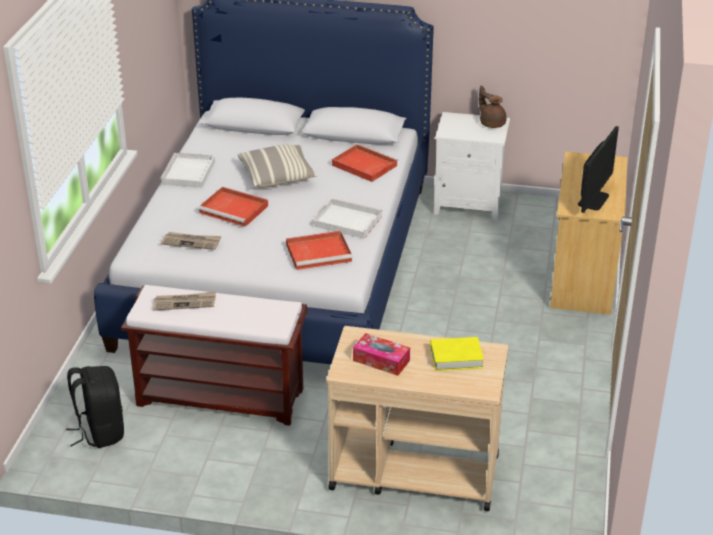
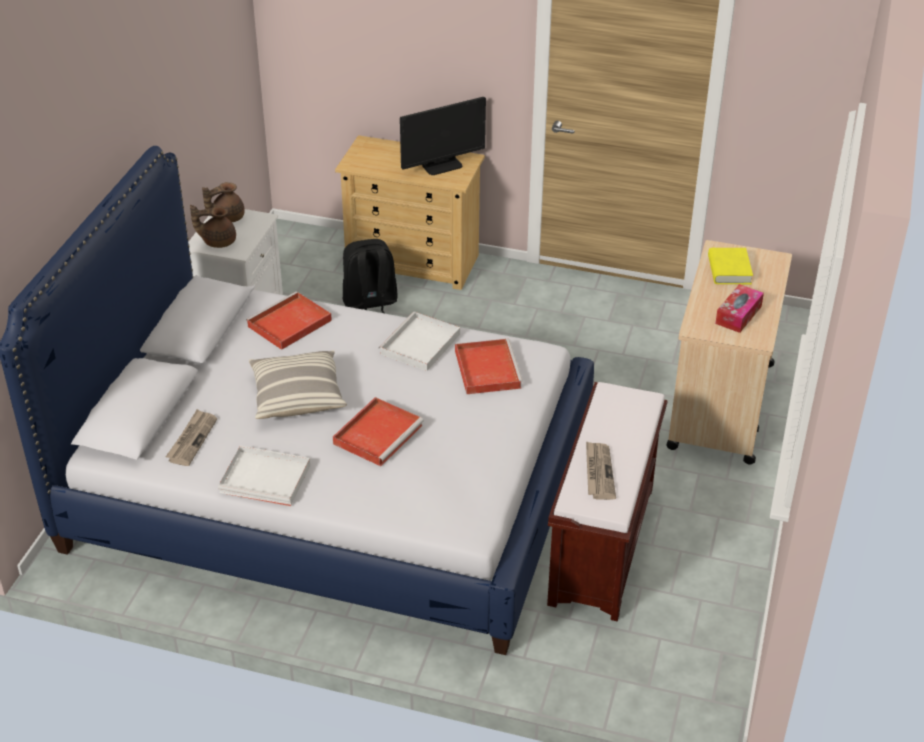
camera: 85 degrees left, 5 degrees up
(100, 432) = (667, 654): black backpack -> black backpack (370, 304)
(191, 242) = (452, 472): newspaper -> newspaper (192, 439)
(457, 123) = (217, 241): none -> brown teapot
(593, 200) = (442, 166): monitor -> monitor turned 120 degrees clockwise

